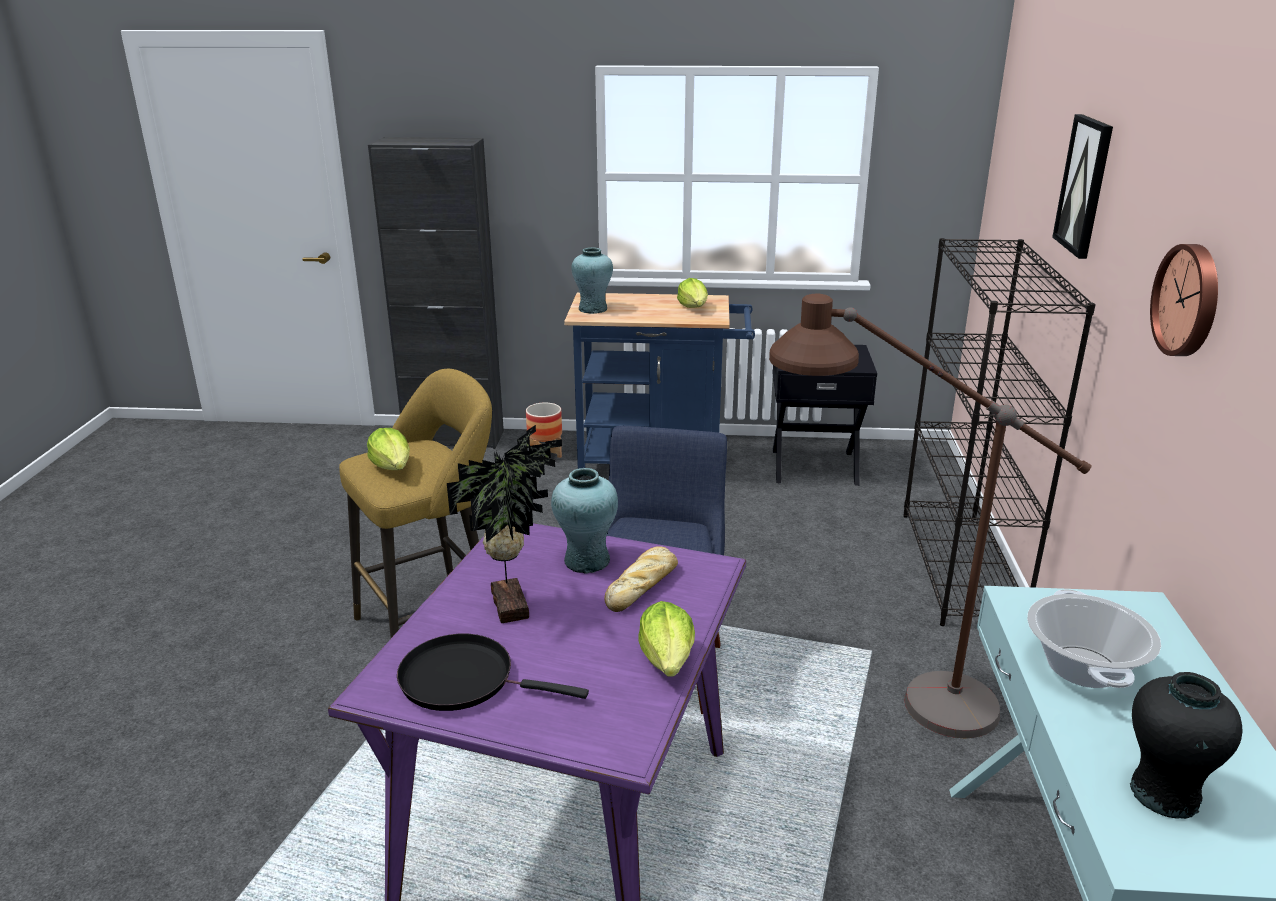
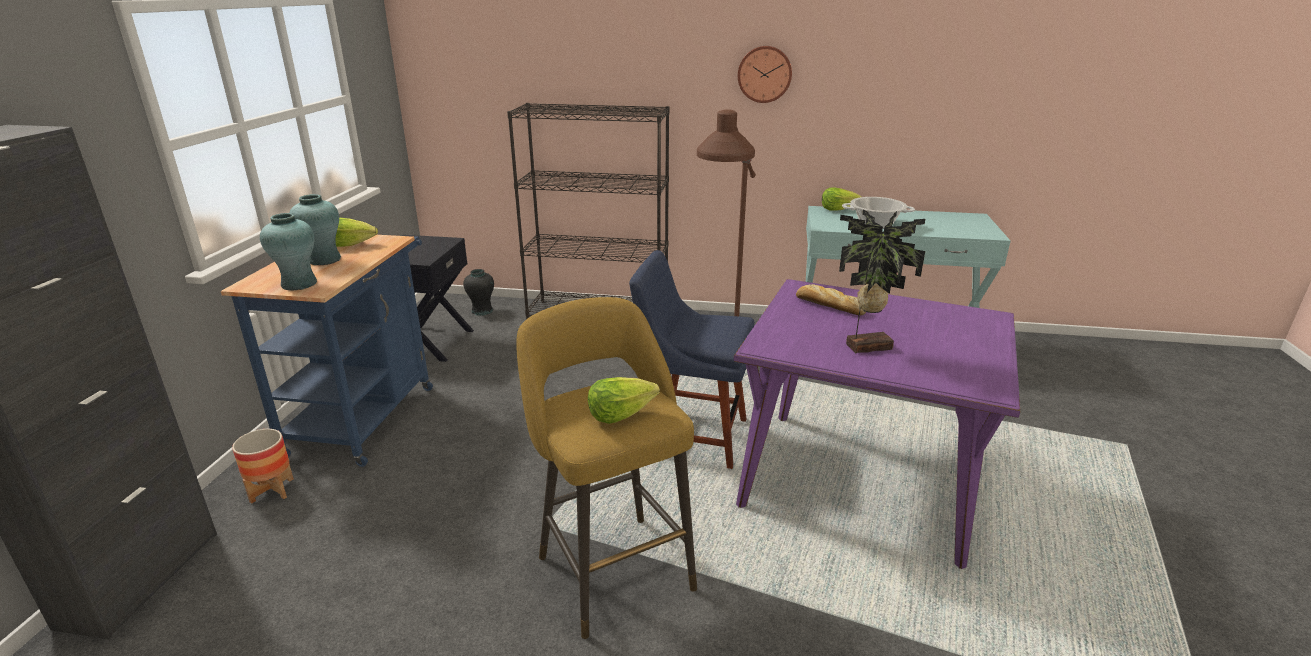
camera: 85 degrees left, 0 degrees up
(464, 679) = (961, 360): black frying pan -> none
(586, 561) = (801, 321): turquoise vase -> turquoise vase (324, 260)
(668, 659) = (907, 302): lettuce -> lettuce (838, 209)
(1084, 185) = (603, 48): picture -> none
(1164, 794) = (953, 227): black vase -> black vase (482, 311)

